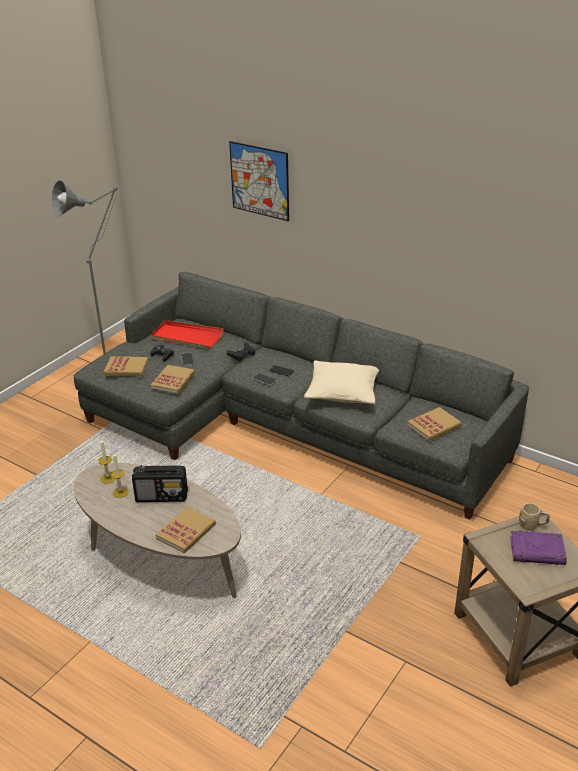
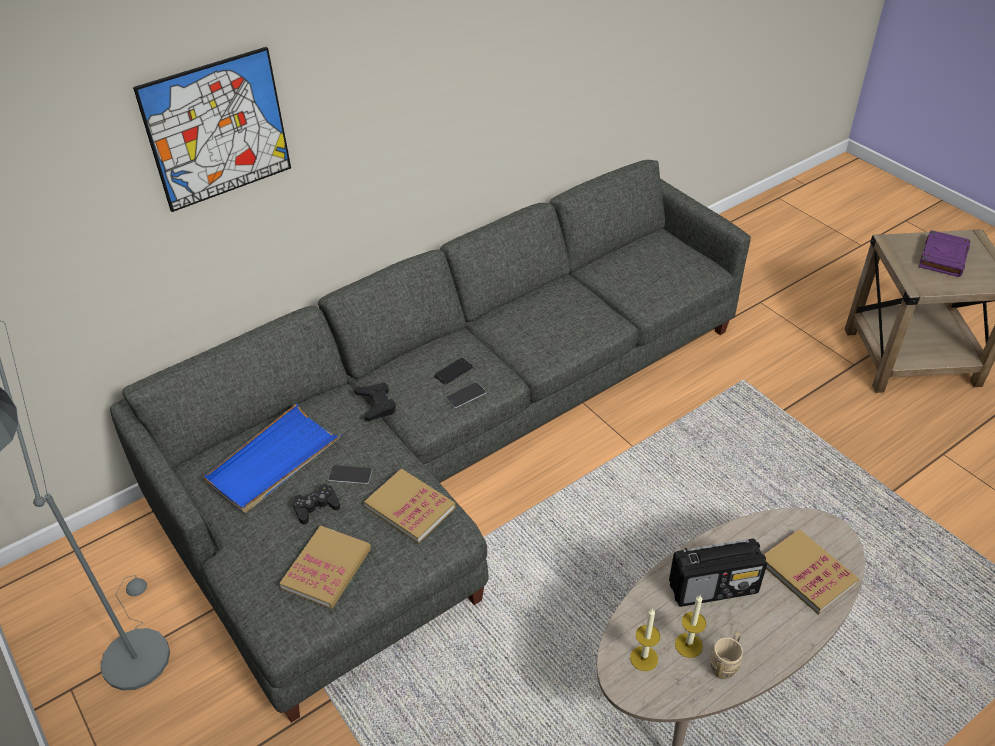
camera: 70 degrees left, 10 degrees up
(162, 496) = (714, 588): radio -> radio turned 60 degrees clockwise
(186, 337) = (273, 461): red tray -> blue tray
(343, 392) = (544, 324): beige pillow -> none
(434, 426) = (661, 269): book -> none
(532, 526) = (901, 247): beige mug -> beige mug (726, 663)

